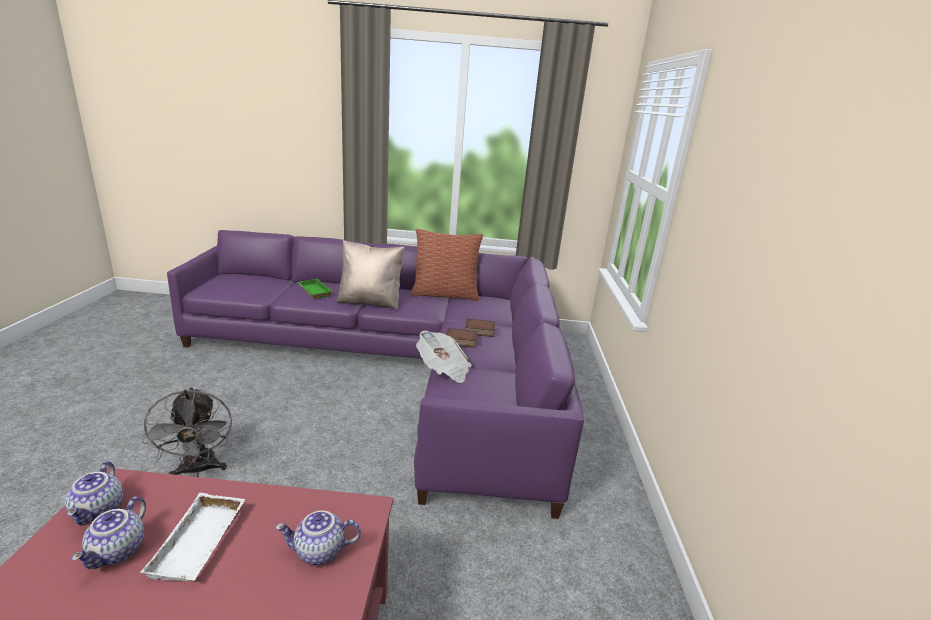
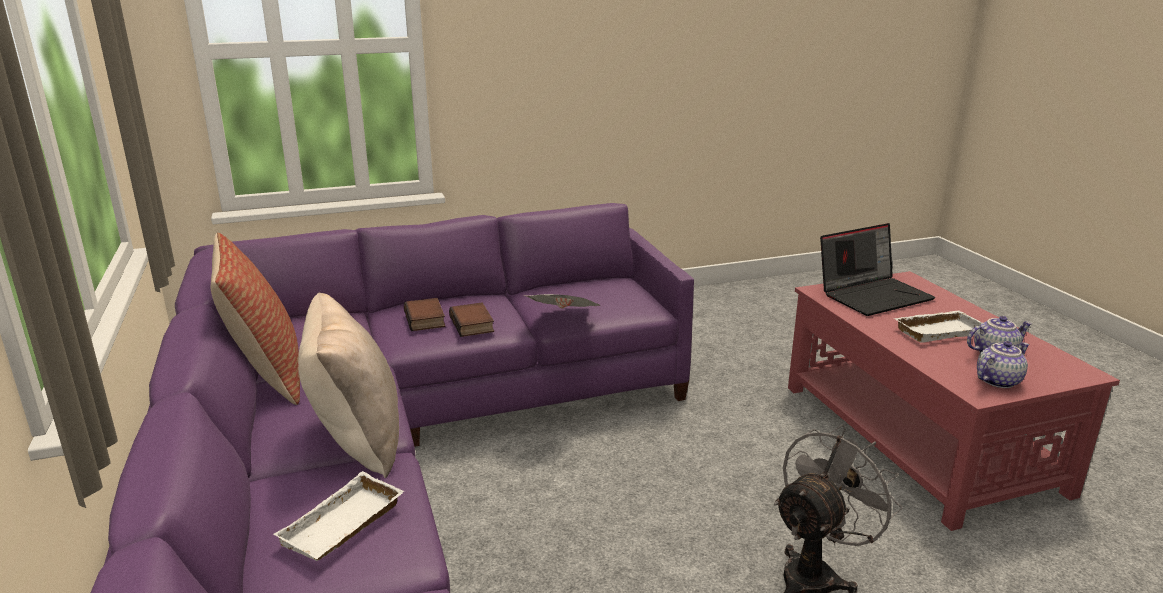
camera: 110 degrees left, 0 degrees up
(313, 291) = (344, 527): green tray -> white tray
(319, 552) = (873, 295): teapot -> laptop

